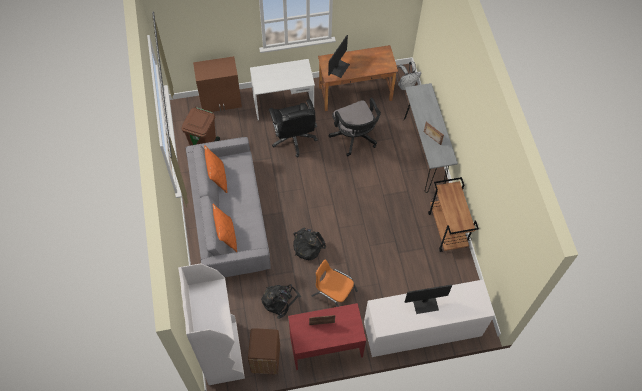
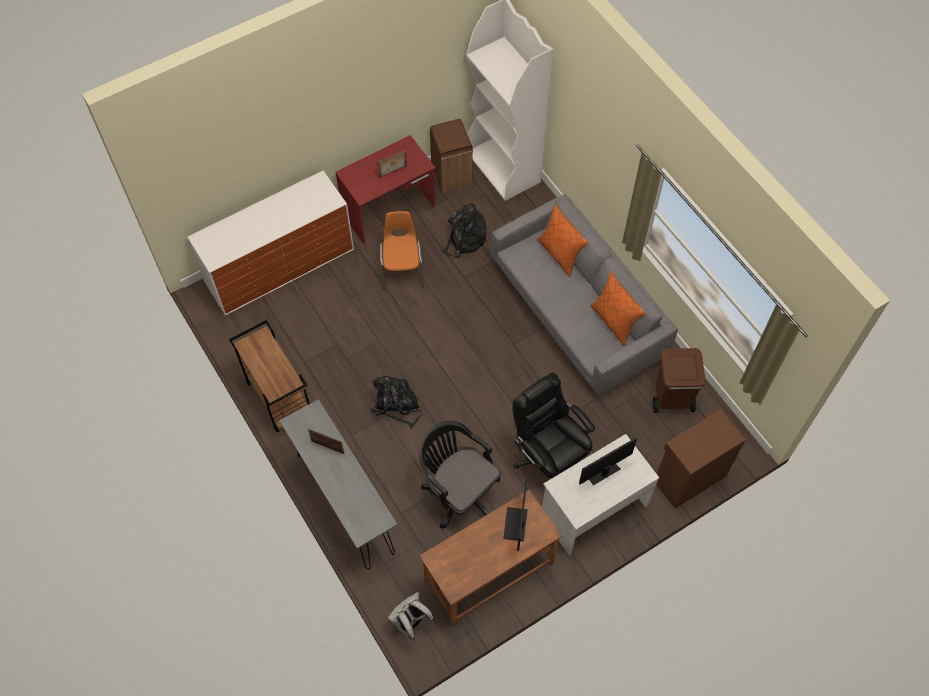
camera: 160 degrees right, 0 degrees up
(307, 246) = (460, 312): black backpack -> black backpack (397, 405)
(334, 293) = (402, 268): orange chair -> orange chair turned 105 degrees counterclockwise
(426, 304) = (274, 221): monitor -> monitor (601, 470)

